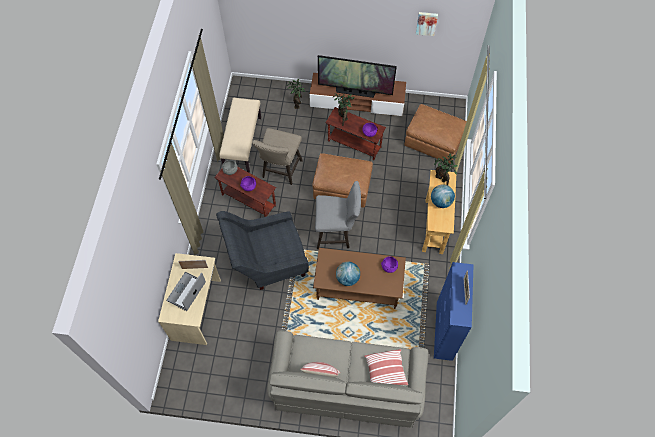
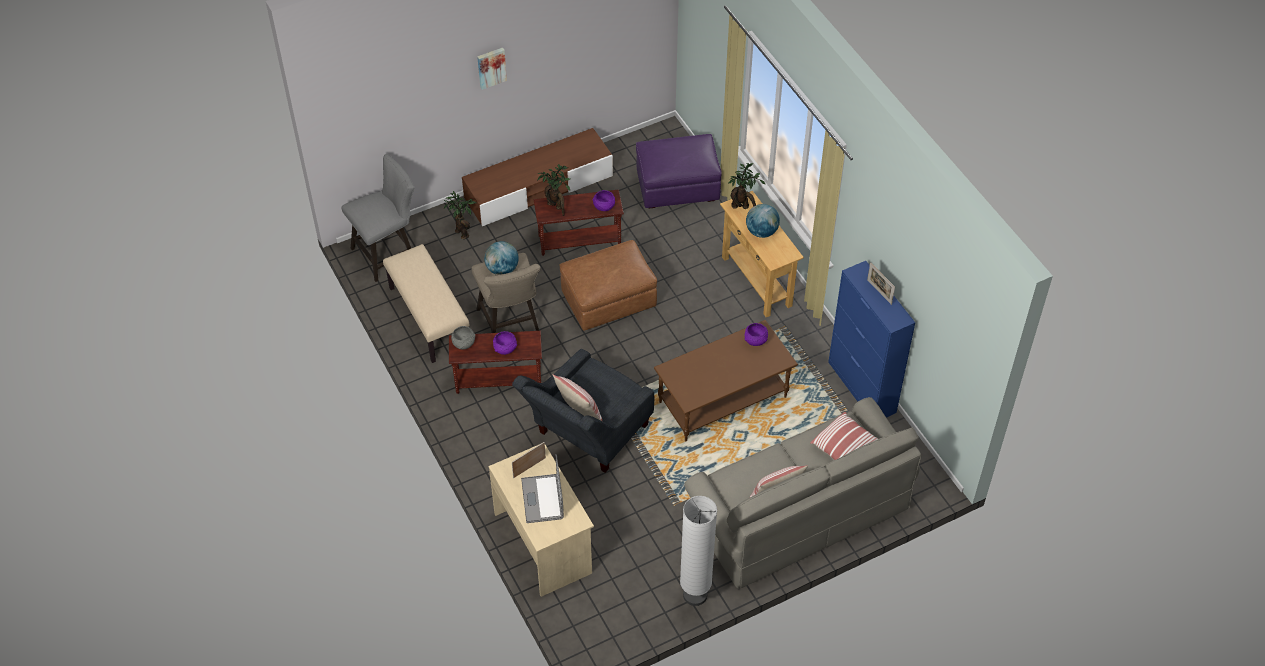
camera: 35 degrees left, 10 degrees down
(249, 396) = (695, 595): none -> white floor lamp
(258, 248) = (579, 410): none -> pillow
(336, 233) = (645, 355): grey stool -> grey stool (388, 253)
(347, 278) = (717, 380): globe -> globe (502, 269)
(355, 91) = (537, 172): television -> none
(426, 23) = (603, 28): picture -> picture (491, 67)
(433, 142) = (677, 187): brown ottoman -> purple ottoman

